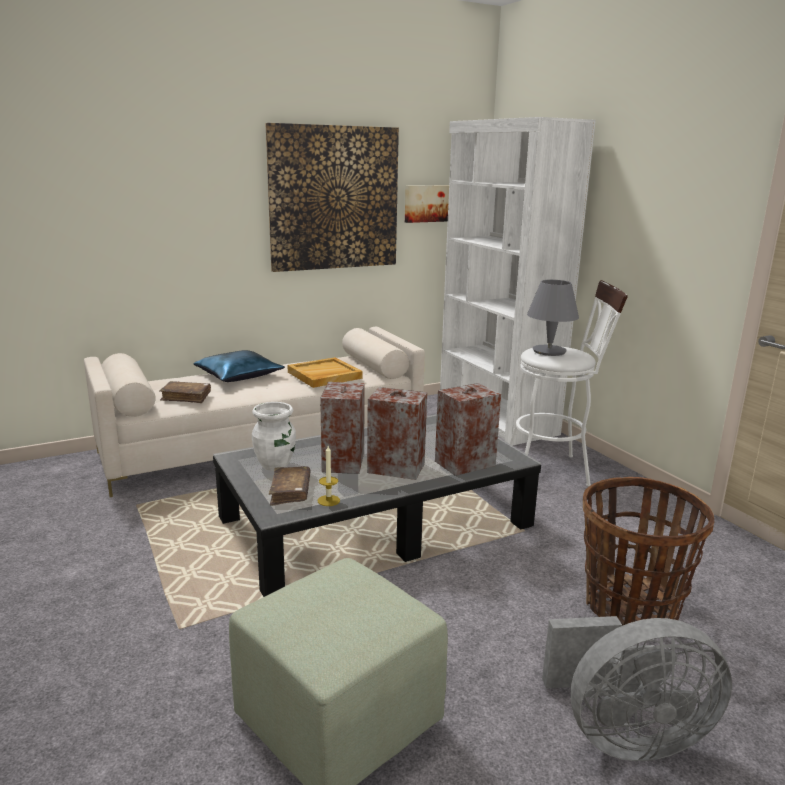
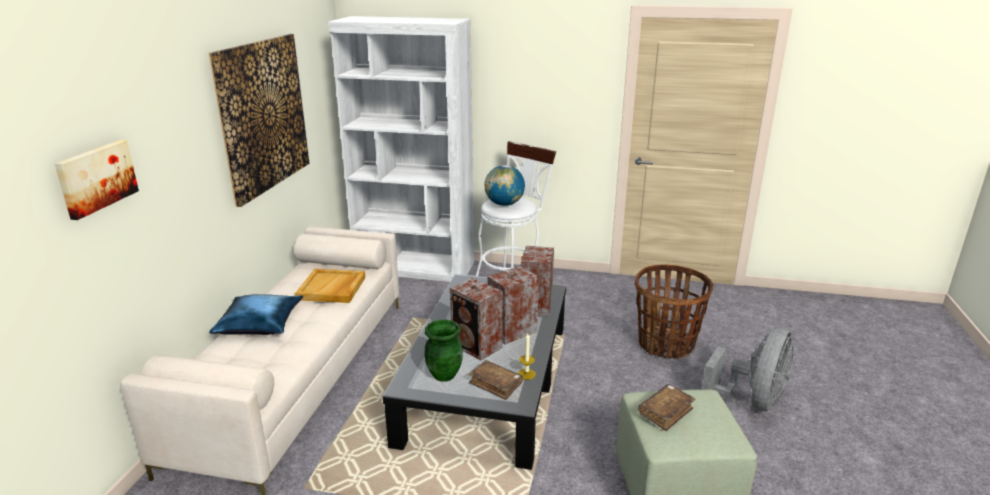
camera: 50 degrees left, 5 degrees up
(186, 397) = (270, 365): brown book -> brown book (665, 412)
(275, 465) = (444, 374): white vase -> green vase
(428, 203) = (315, 99): picture -> picture (96, 178)
(549, 351) = (504, 204): grey table lamp -> globe

